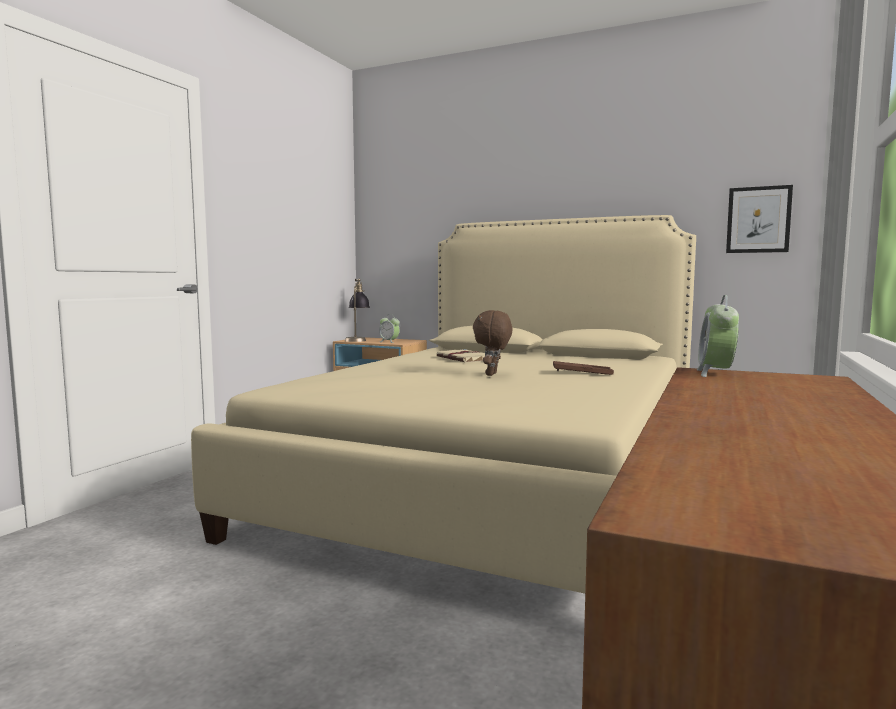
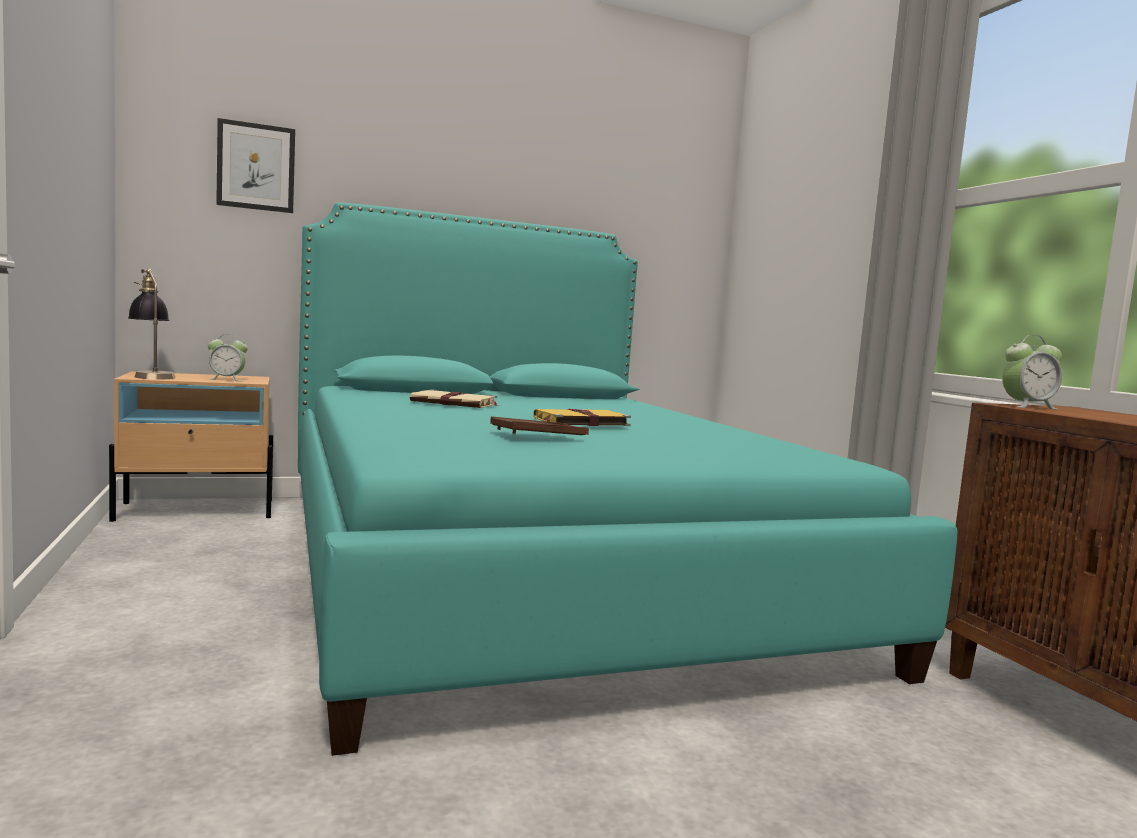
camera: 45 degrees left, 0 degrees up
(492, 374) = (580, 422): brown plush toy -> yellow book
(494, 483) = (531, 568): beige bed -> turquoise bed
(582, 373) = (641, 416): brown tray -> brown tray (539, 434)
(716, 373) = (1027, 407): alarm clock -> alarm clock turned 75 degrees counterclockwise
(758, 220) = (683, 252): picture -> picture (256, 167)

